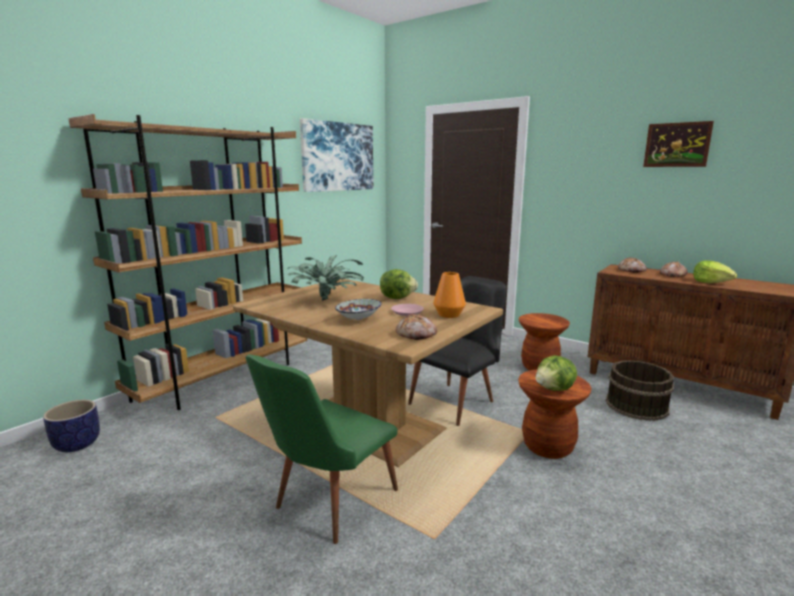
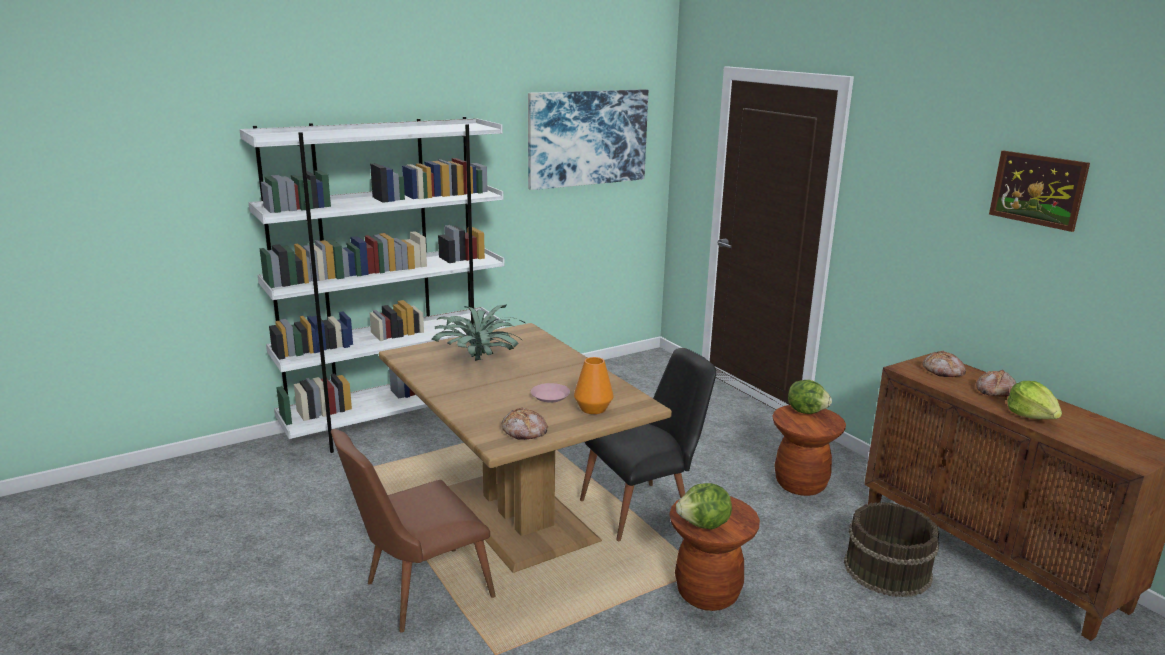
camera: 20 degrees right, 5 degrees up
(77, 444) = (225, 471): planter -> none
(225, 378) = (397, 421): brown bookcase -> white bookcase
(327, 504) = (416, 592): green chair -> brown chair
(359, 319) = (487, 397): bowl -> none
(397, 298) = (563, 370): lettuce -> lettuce (806, 411)

